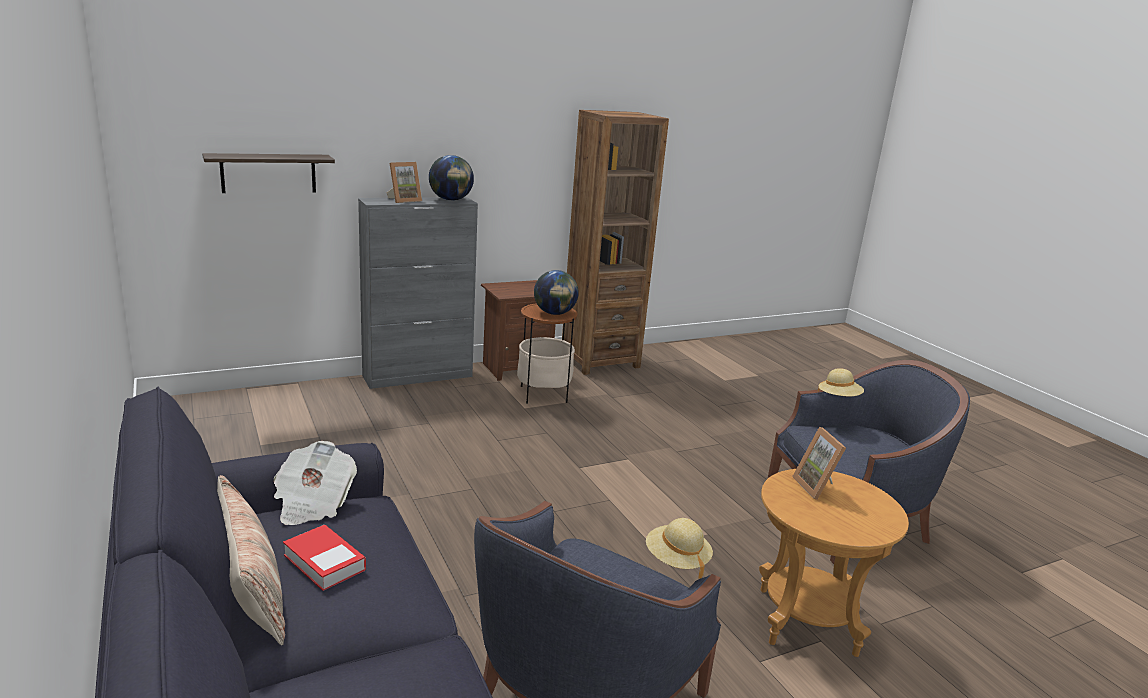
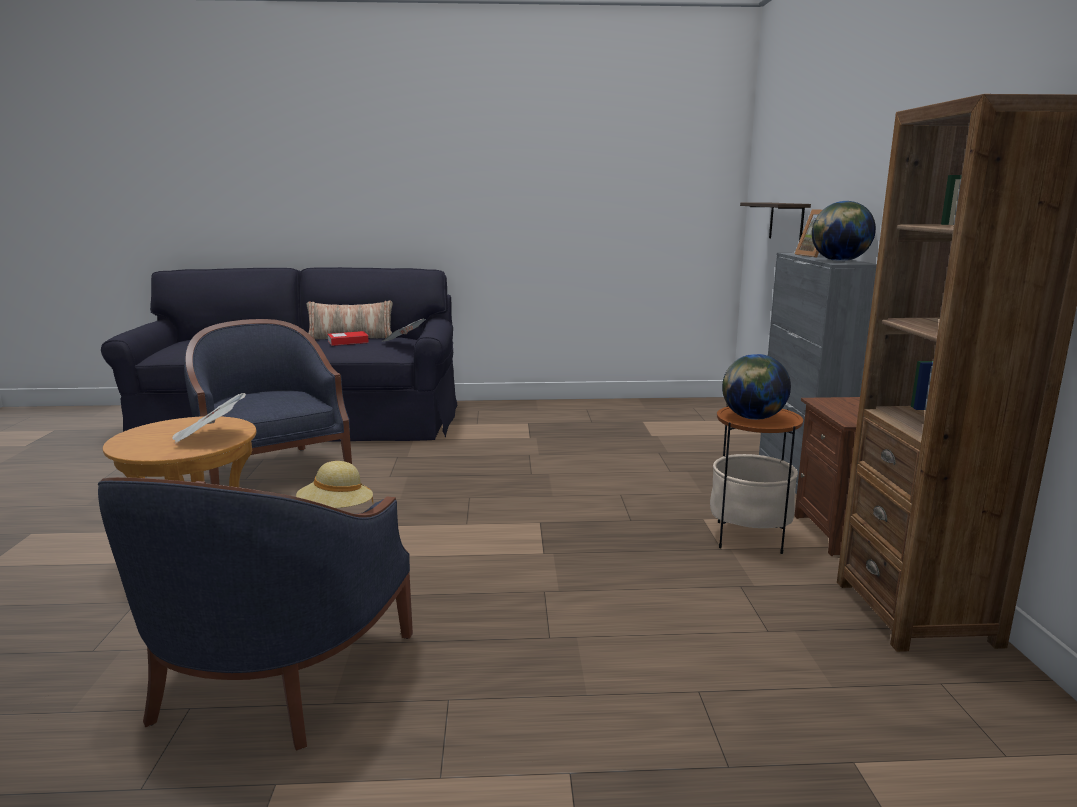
camera: 115 degrees right, 5 degrees down
(676, 560) = (229, 386): beige hat -> none
(818, 487) = (209, 437): picture frame -> newspaper

